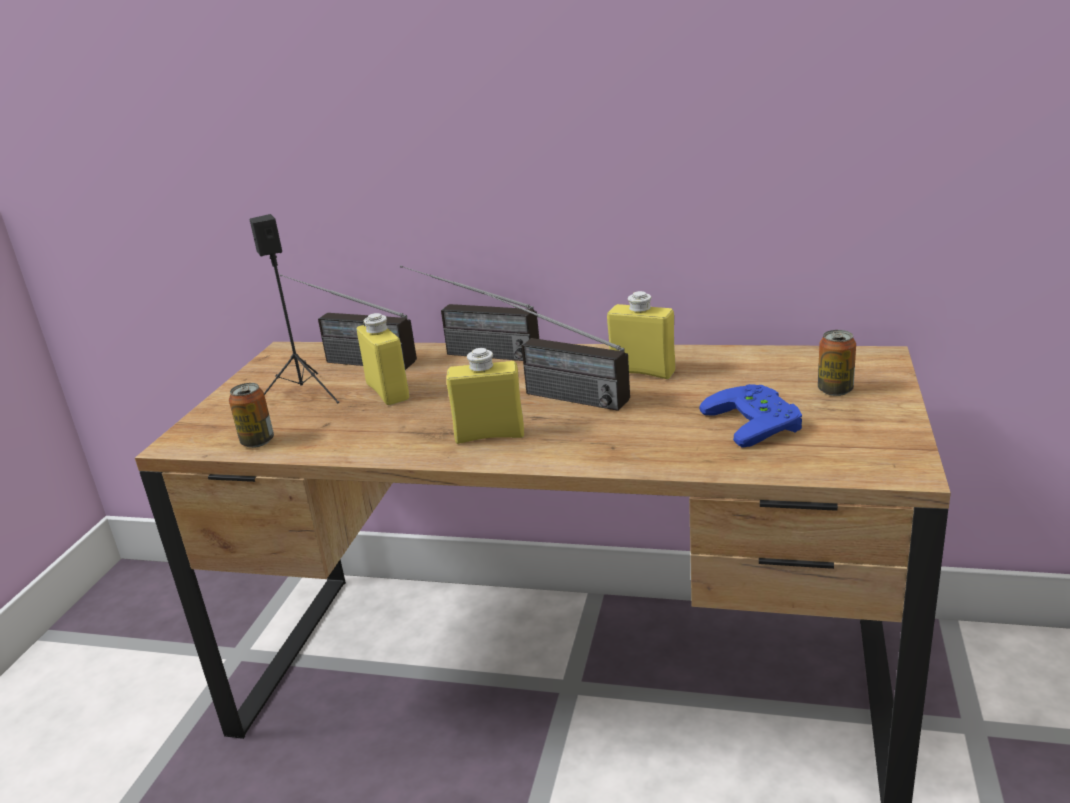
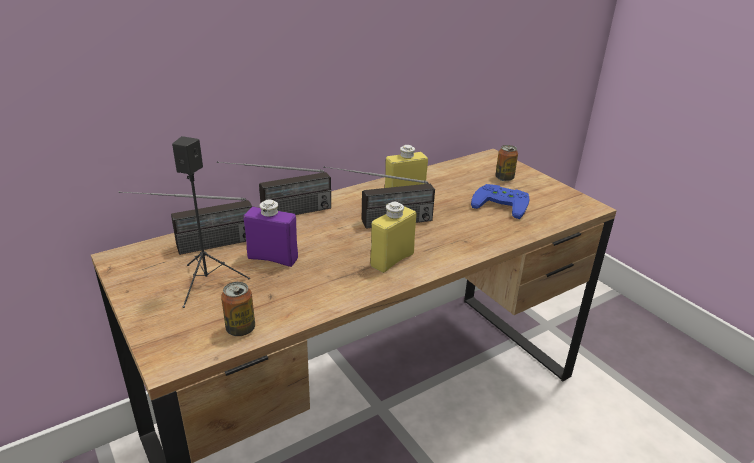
camera: 50 degrees left, 5 degrees up
(388, 392) = (273, 258): yellow bottle -> purple bottle

